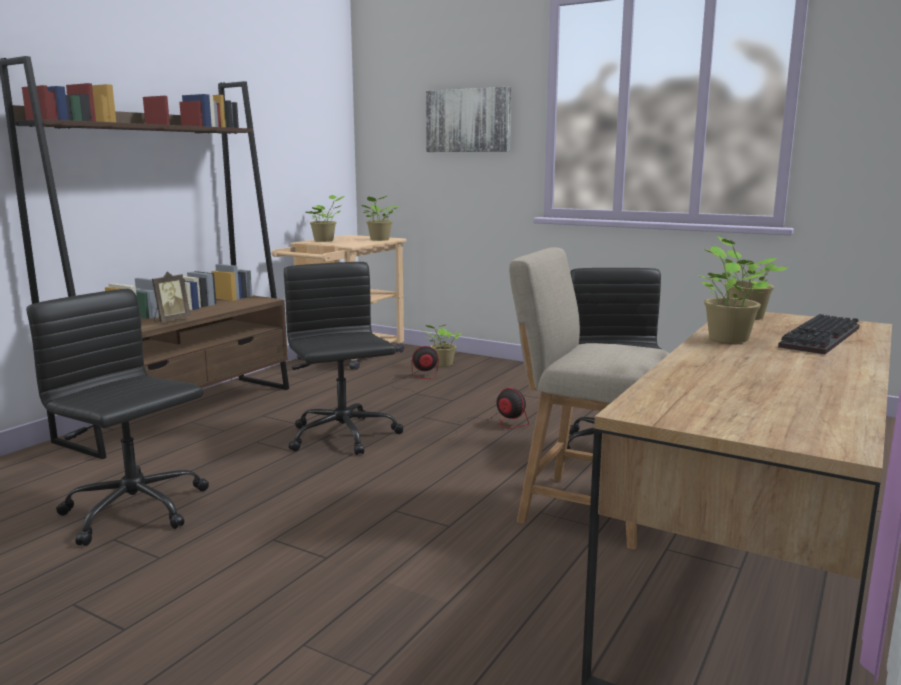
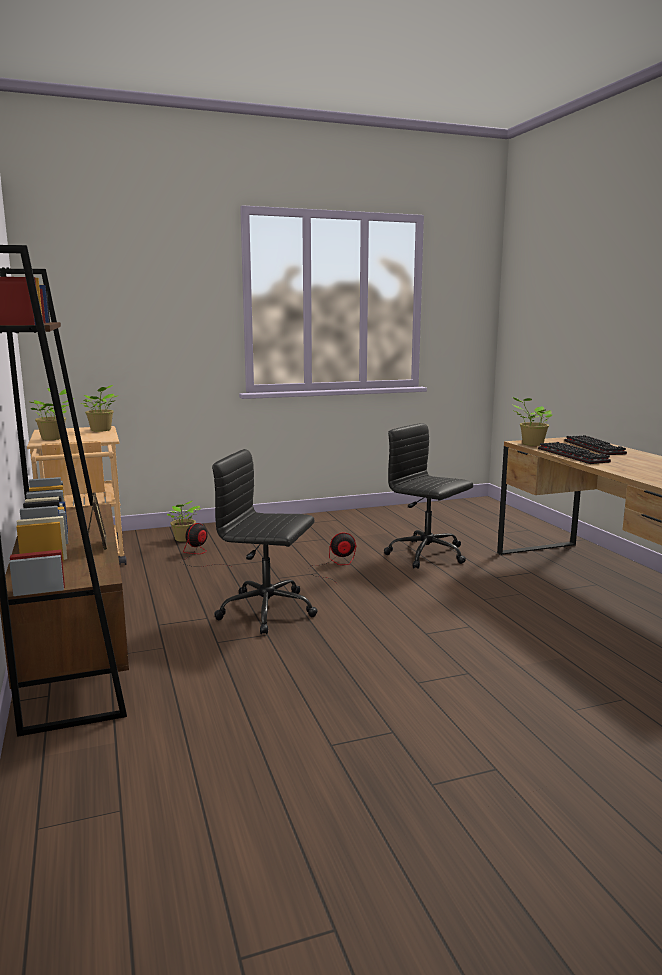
camera: 50 degrees left, 0 degrees up
(136, 511) = (286, 724): black office chair -> none
(468, 120) = (165, 308): picture -> none
(583, 508) = (492, 588): beige chair -> none
(726, 338) = (574, 455): potted plant -> keyboard

